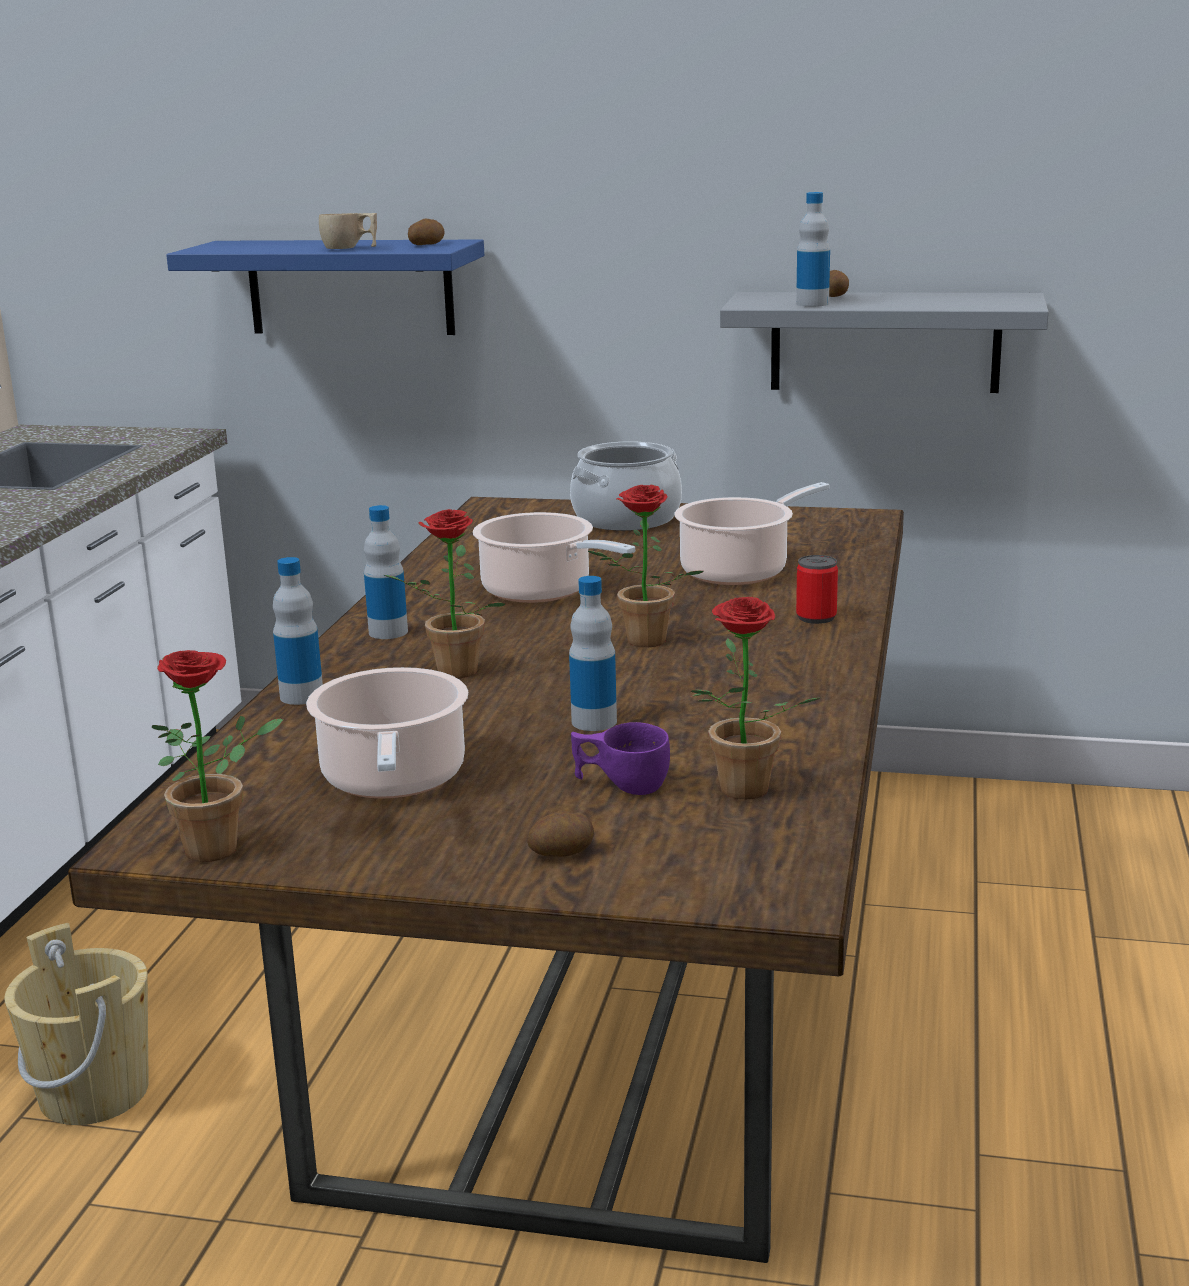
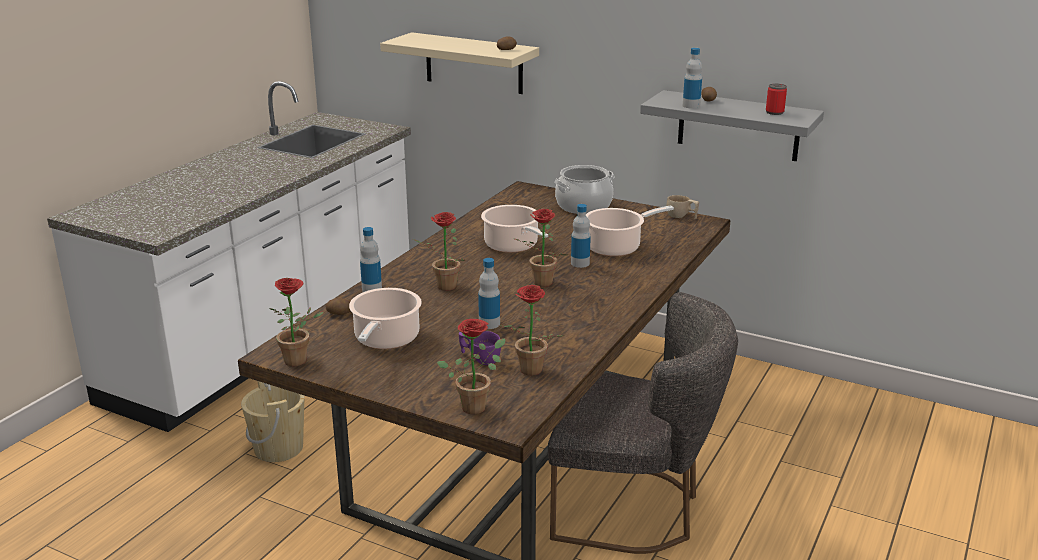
camera: 15 degrees right, 5 degrees up
(350, 249) = (467, 49): beige cup -> beige cup (681, 217)
(350, 287) = (473, 63): blue shelf -> beige shelf
(388, 632) = (429, 259): bottle -> bottle (580, 263)
(562, 853) = (433, 387): potato -> potato (339, 313)
(682, 872) = (476, 405): none -> potted plant
(816, 617) = (633, 281): can -> can (774, 112)
(888, 1073) = (634, 509): none -> grey chair

